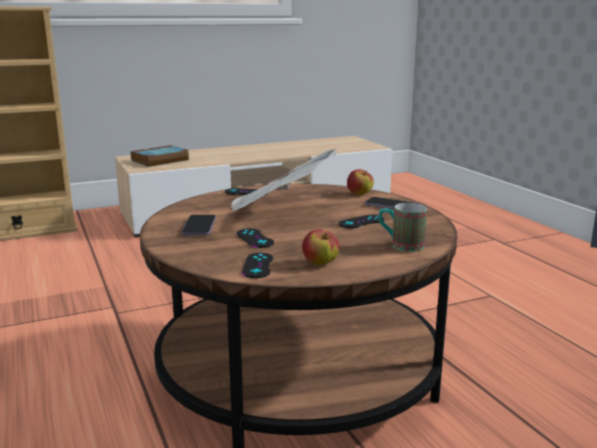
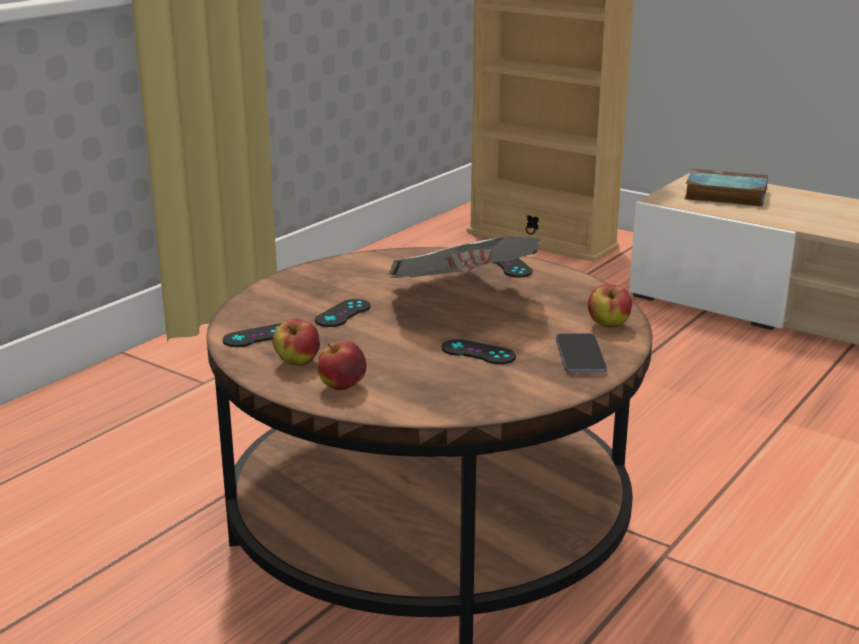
camera: 60 degrees right, 5 degrees up
(199, 227) = (350, 280): phone -> none
(372, 259) = (342, 386): none -> apple
(400, 245) = (410, 393): mug -> none

